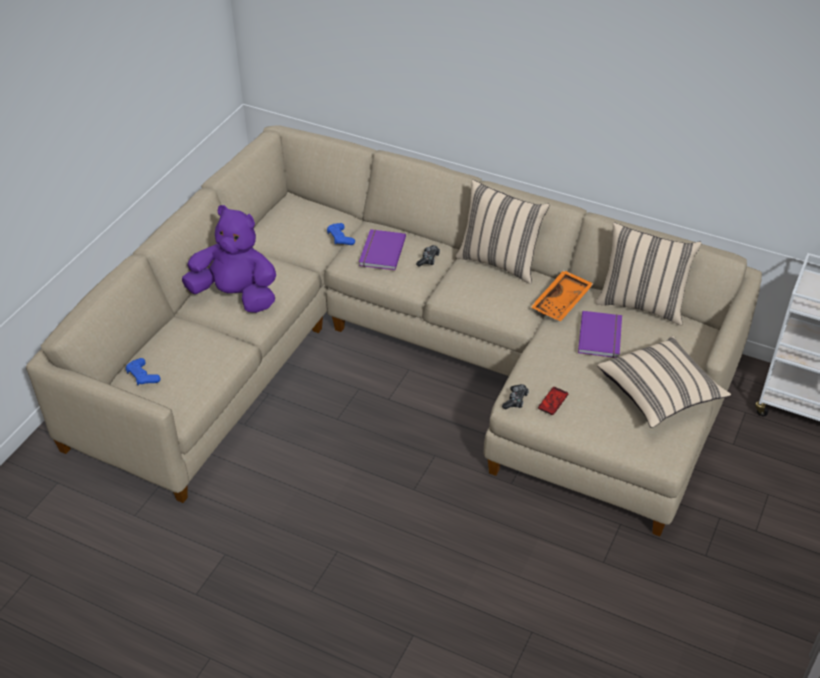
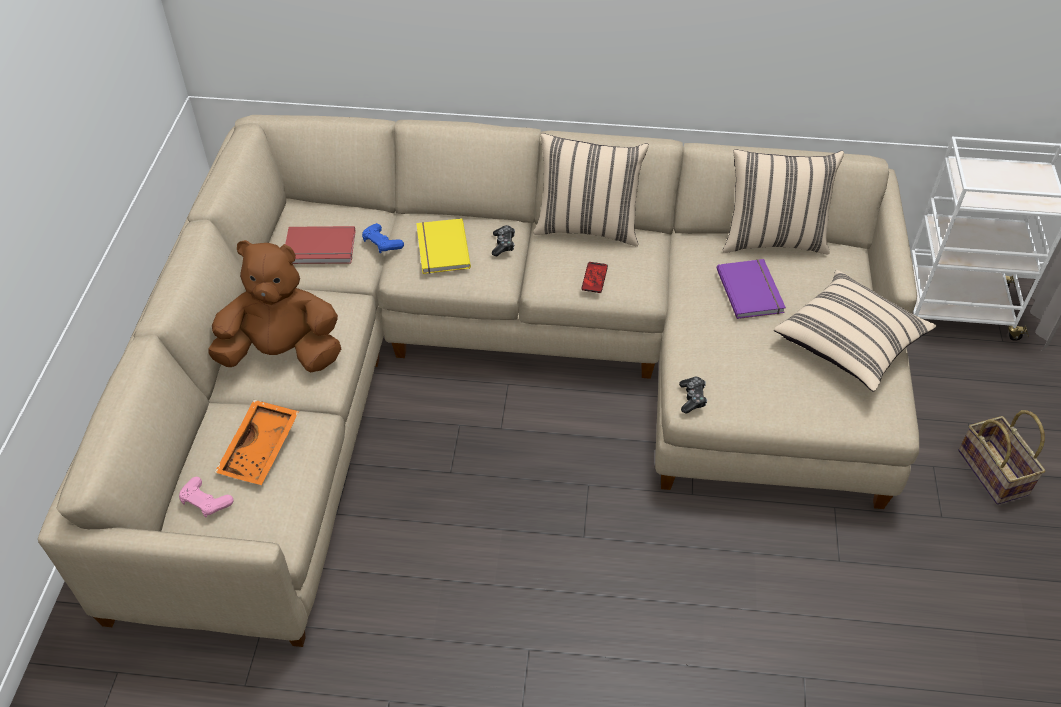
camera: 20 degrees left, 5 degrees up
(143, 376) = (206, 502): blue game controller -> pink game controller
(236, 296) = (282, 353): purple plush toy -> brown plush toy
(294, 232) = (320, 249): none -> red book
(380, 251) = (440, 249): purple book -> yellow book
(553, 401) = (736, 387): phone -> phone (594, 278)
(562, 302) = (685, 260): orange tray -> orange tray (261, 450)
(770, 537) = (995, 473): none -> basket

